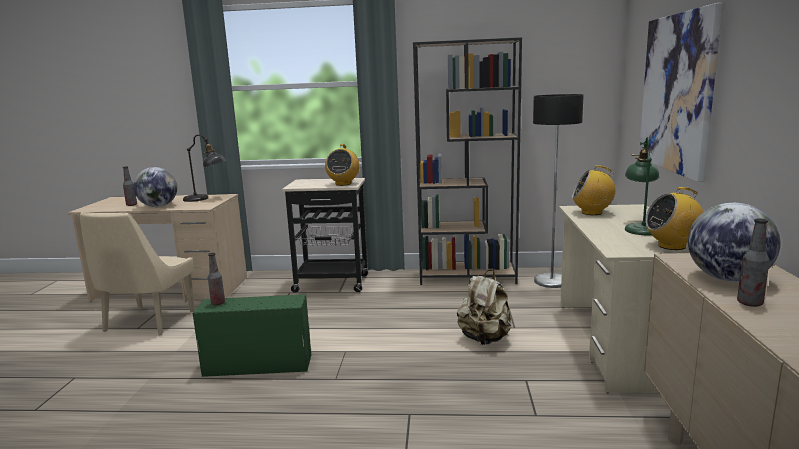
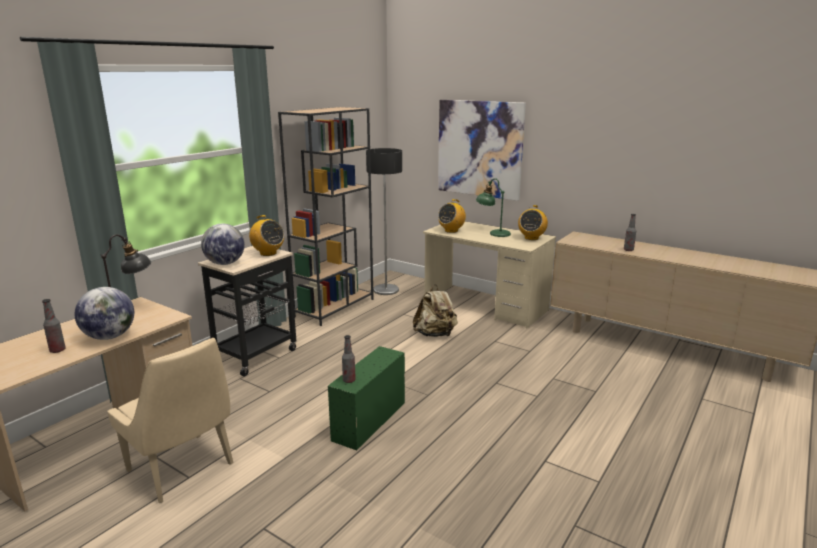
camera: 60 degrees left, 5 degrees up
(727, 279) = (601, 244): globe -> globe (225, 263)

